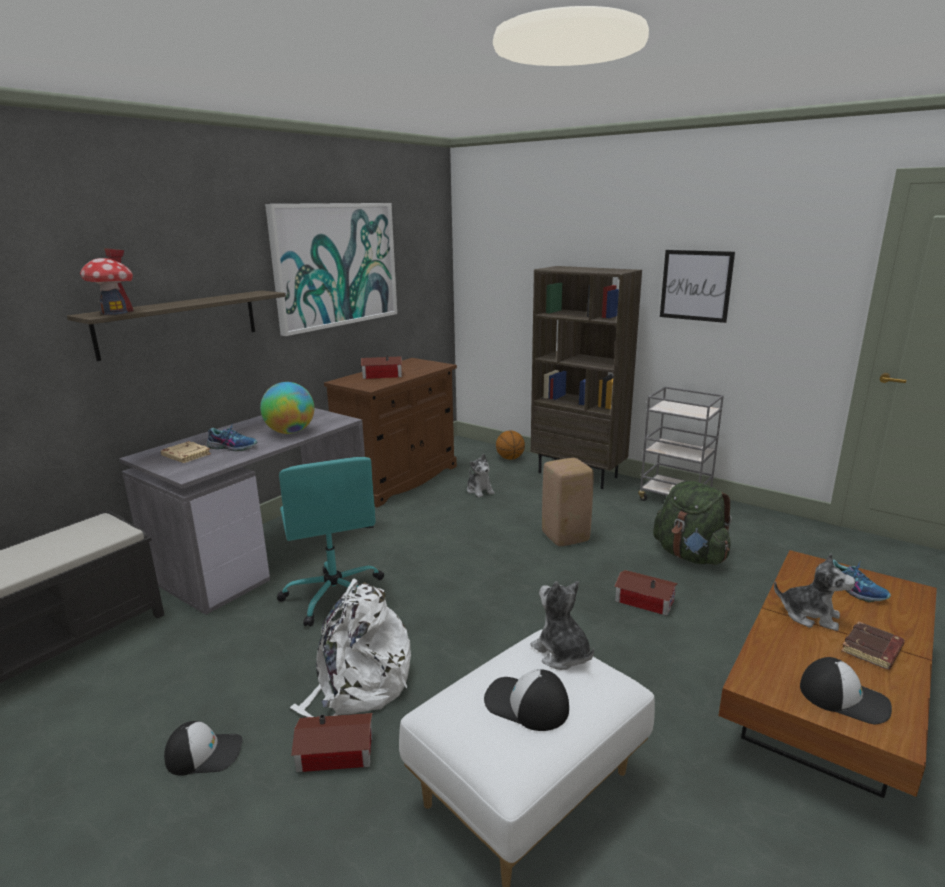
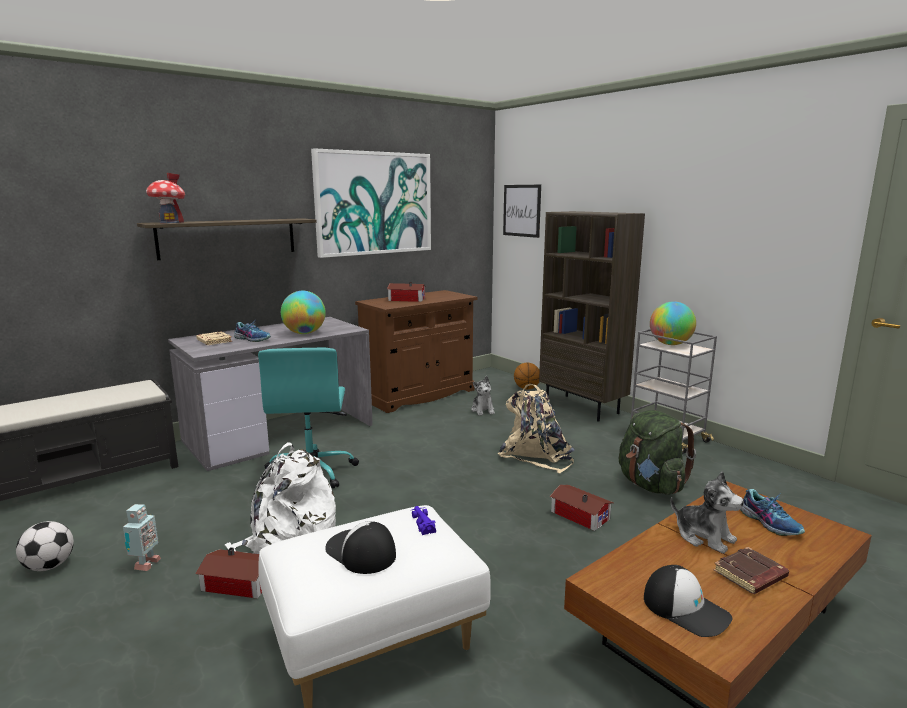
camera: 15 degrees right, 5 degrees down
(77, 782) = (49, 566): none -> football
(205, 753) = (145, 564): cap -> toy robot
(561, 654) = (422, 522): plush toy -> purple toy car
(565, 538) = (537, 455): beige stool -> beige backpack
(677, 406) = (670, 344): none -> globe
(696, 285) = (694, 228): picture -> picture (522, 210)

